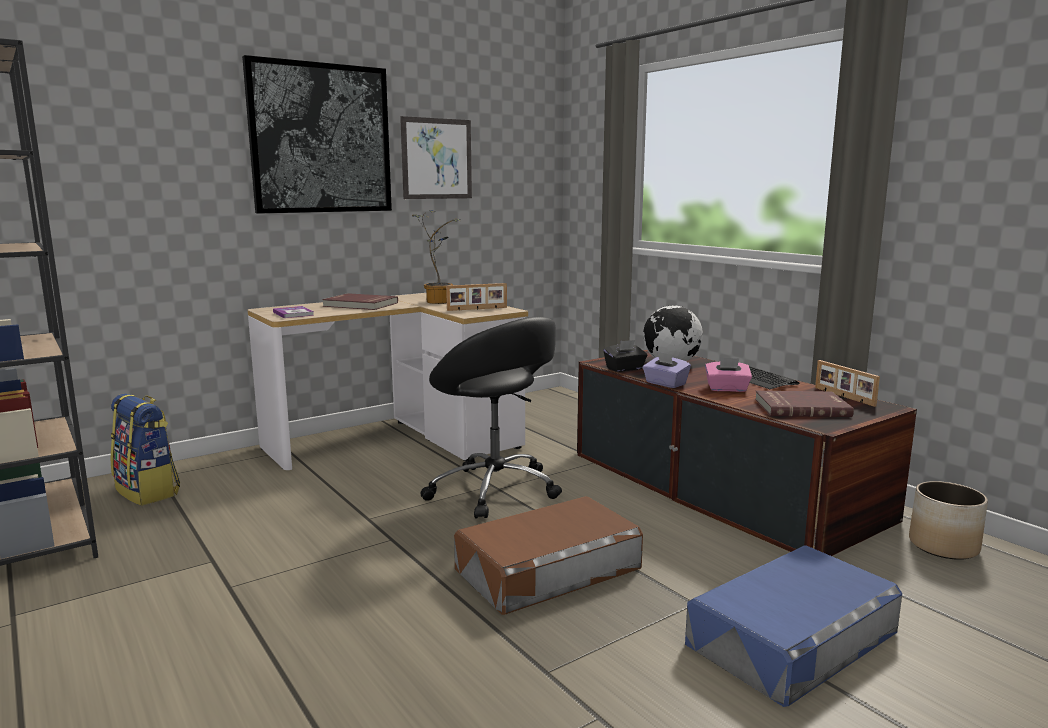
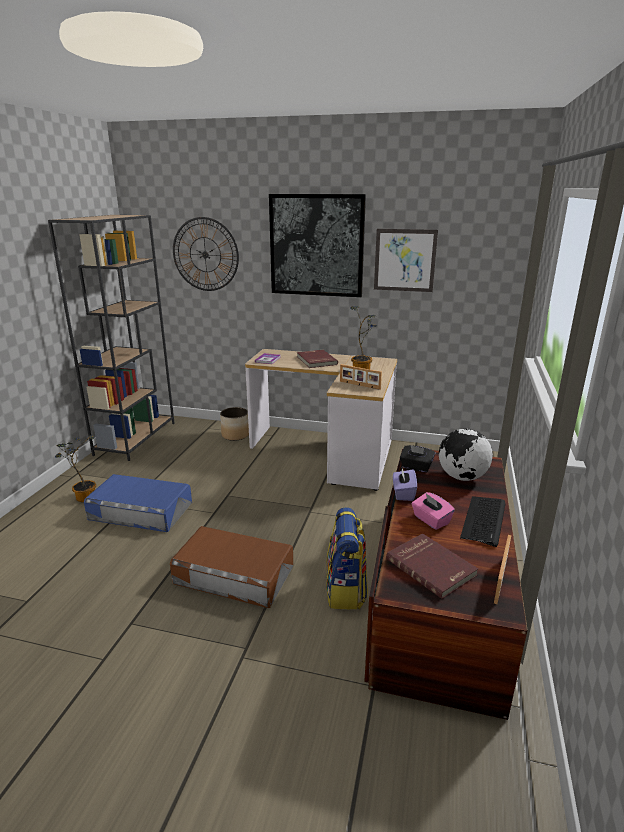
camera: 50 degrees right, 10 degrees up
(114, 628) = (83, 496): none -> potted plant
(120, 153) = (205, 254): none -> wall clock
(148, 492) = (191, 435): backpack -> backpack (346, 590)
(496, 491) = (305, 512): black office chair -> none
(791, 637) = (242, 709): blue storage box -> blue storage box (141, 510)
(942, 546) = (489, 763): planter -> planter (235, 435)

